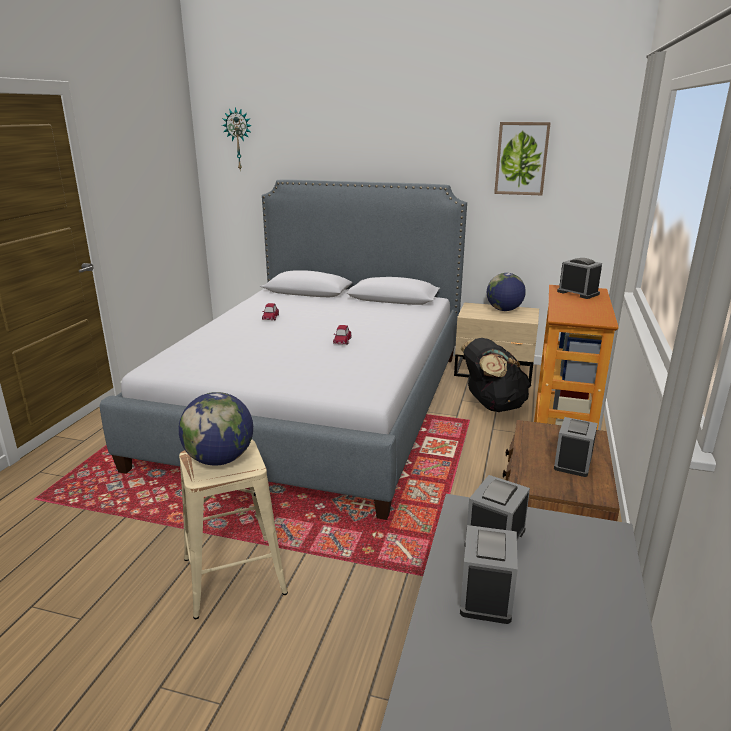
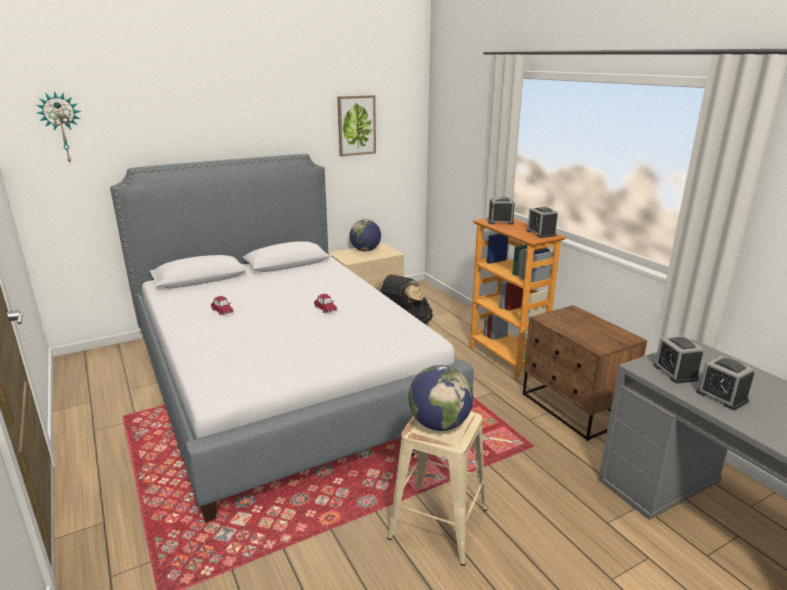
camera: 45 degrees left, 0 degrees up
(573, 462) = (593, 327): alarm clock -> alarm clock (541, 233)

